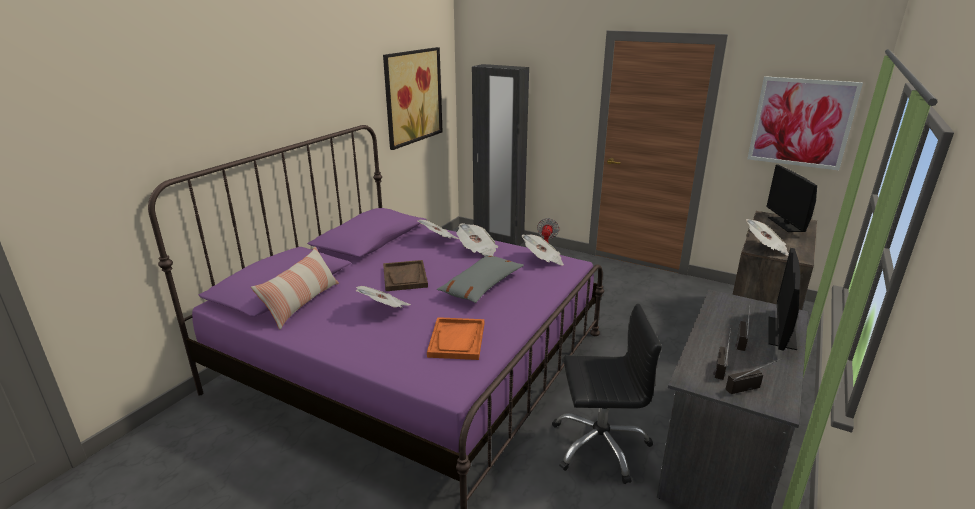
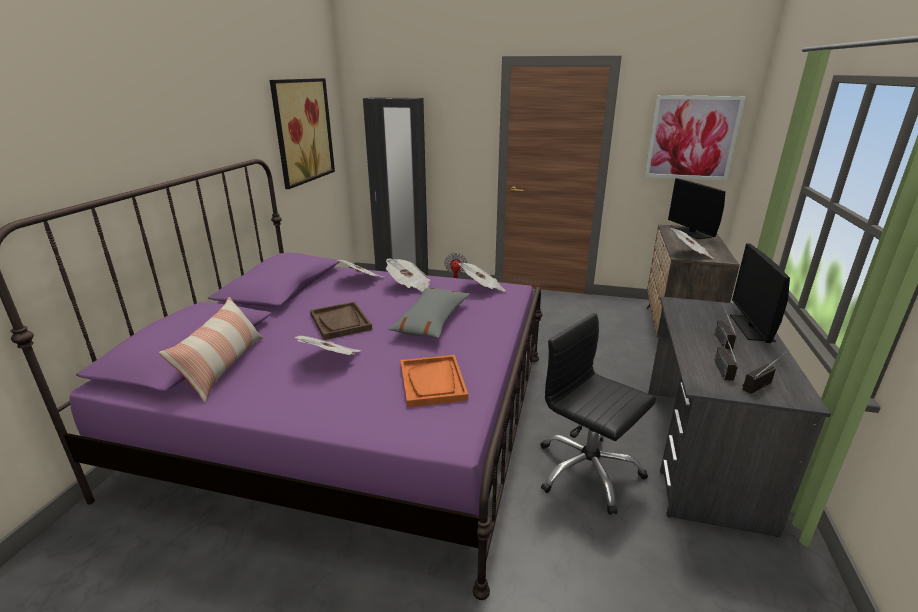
camera: 15 degrees left, 0 degrees up
(599, 445) = (587, 471): black office chair -> black office chair turned 120 degrees counterclockwise

